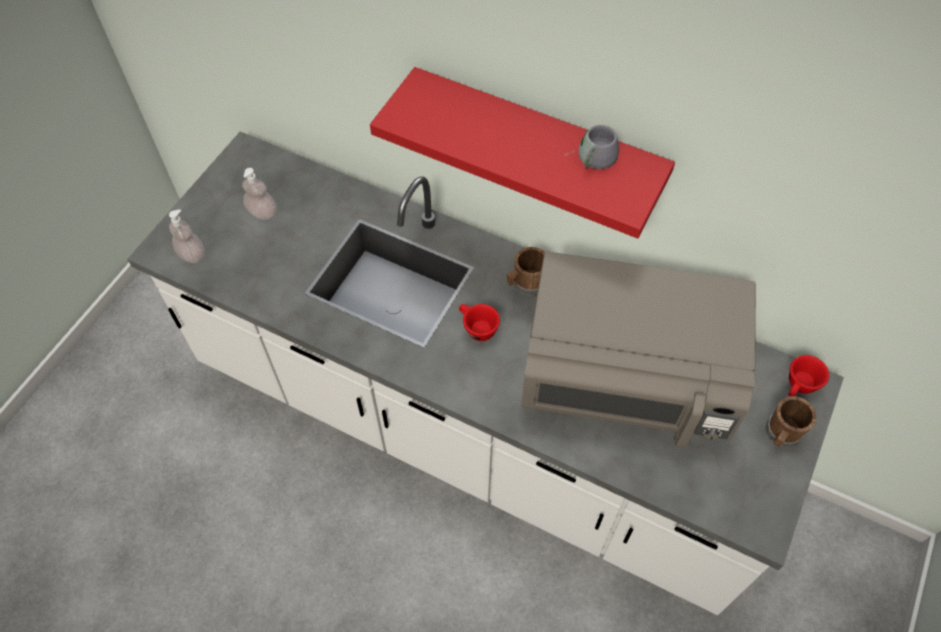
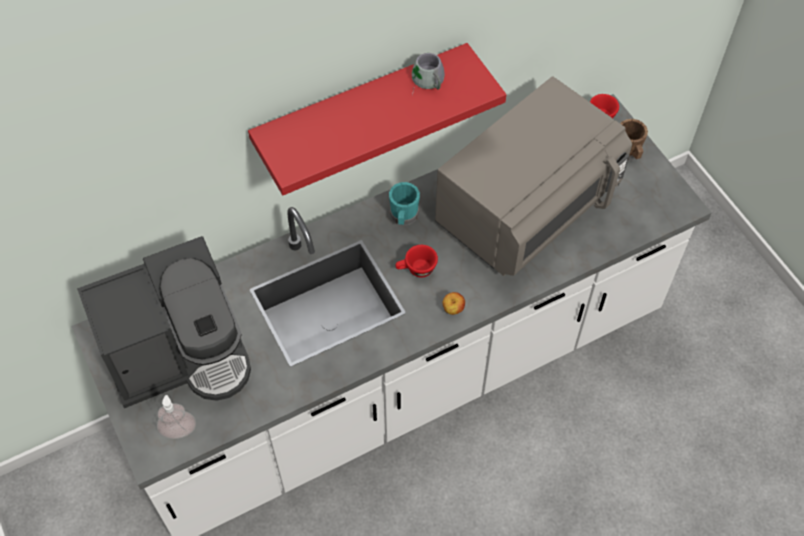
camera: 55 degrees left, 0 degrees up
(262, 213) = (181, 354): soap dispenser -> coffee machine
(457, 383) = (453, 309): none -> apple
(526, 284) = (403, 217): brown mug -> turquoise mug

